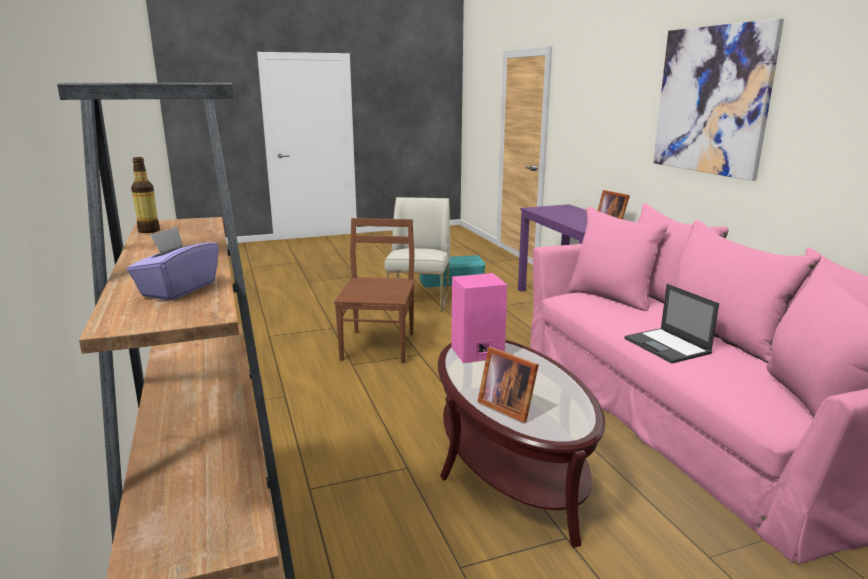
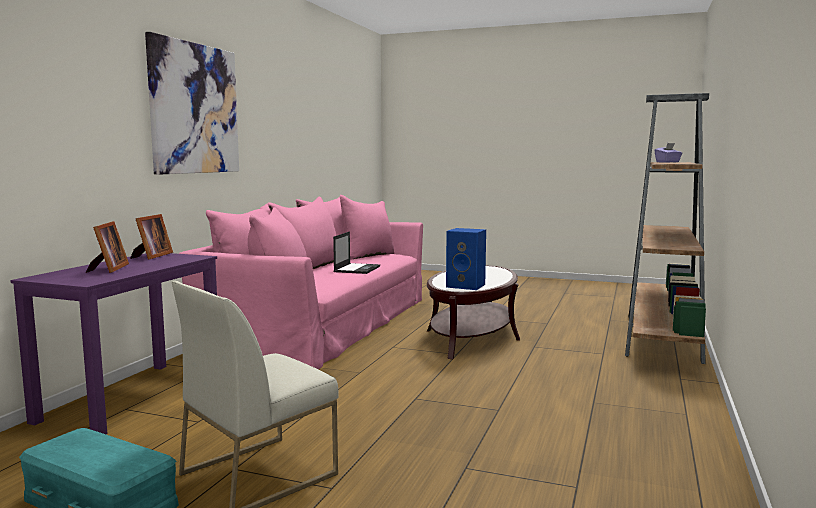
camera: 140 degrees left, 10 degrees down
(149, 231) = (690, 163): bottle -> none
(379, 345) = (440, 420): brown chair -> none
(476, 353) = (467, 286): pink speaker -> blue speaker
(506, 406) = (497, 273): picture frame -> picture frame (108, 269)

